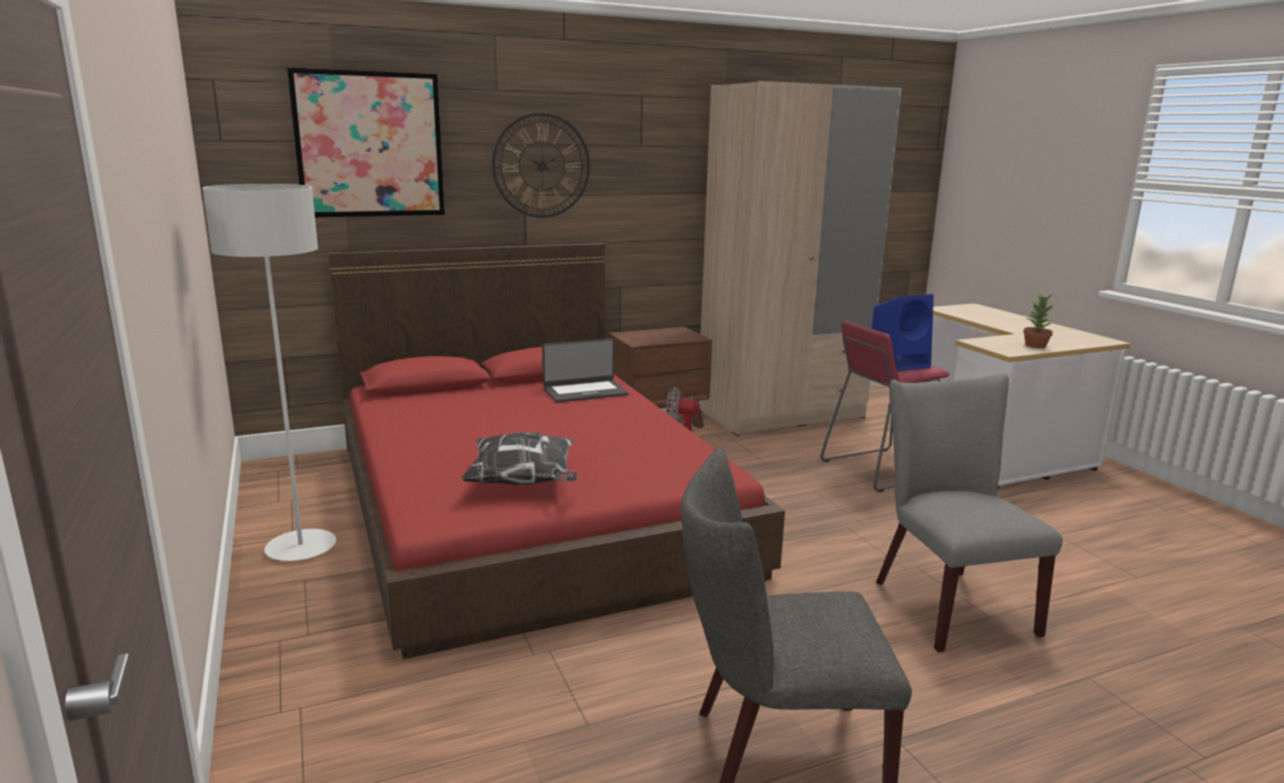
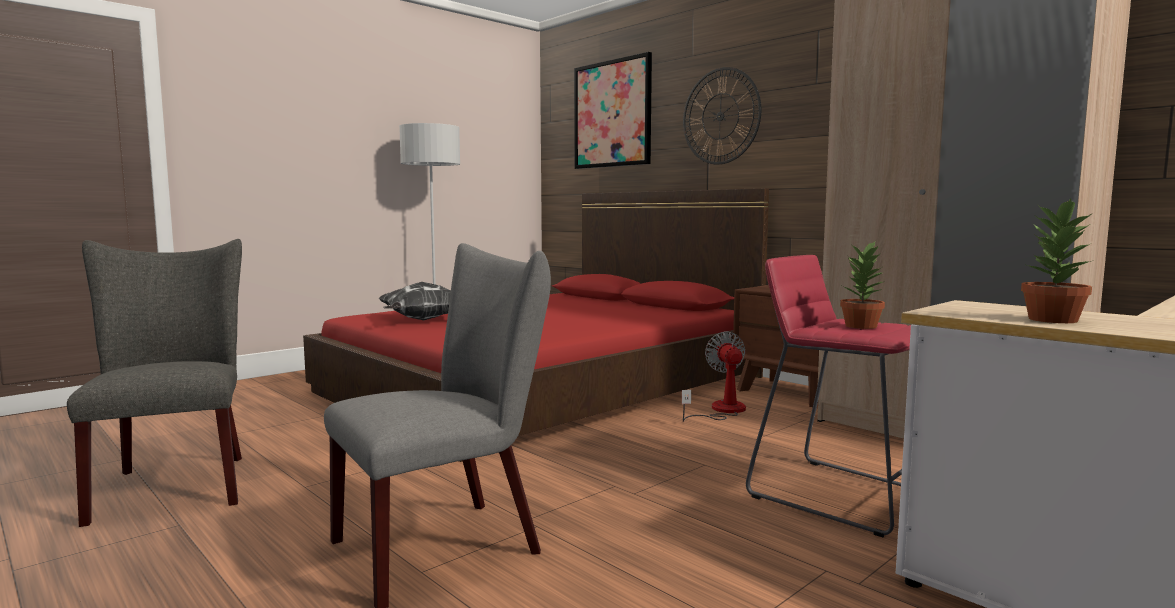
camera: 70 degrees right, 10 degrees down
(585, 391) = (646, 313): laptop -> none
(900, 363) = (862, 326): blue speaker -> potted plant

